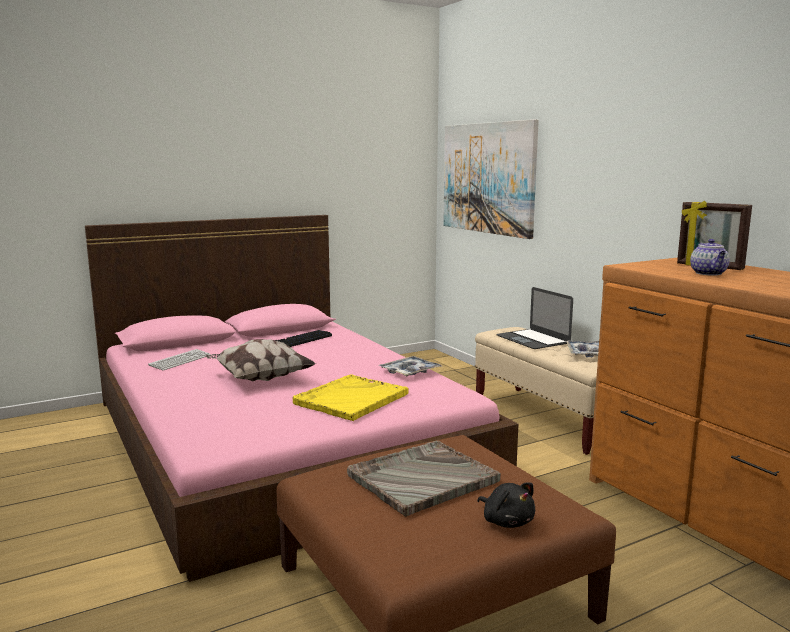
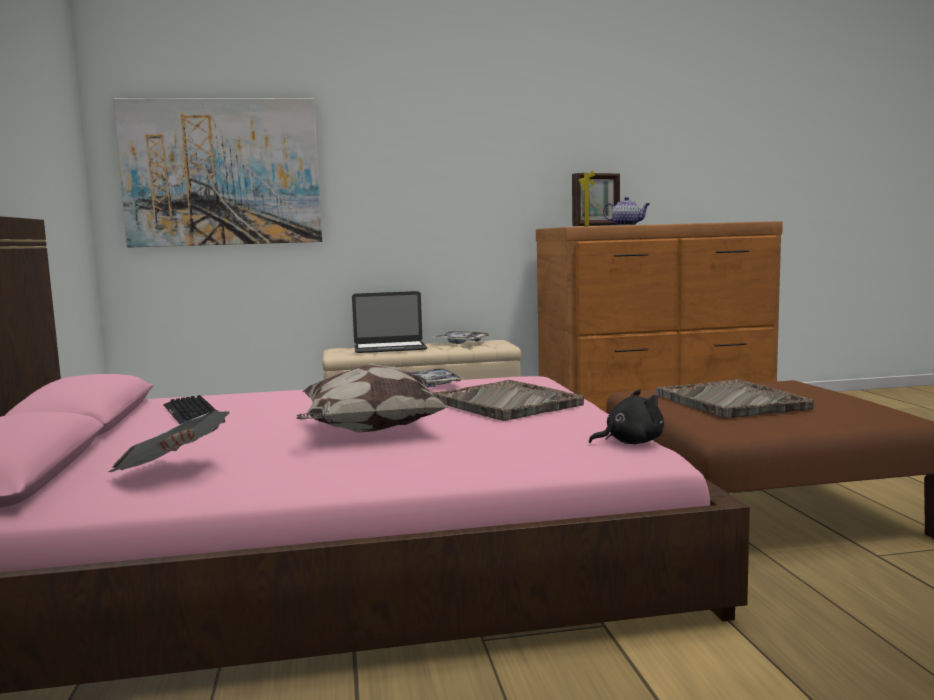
camera: 70 degrees left, 5 degrees down
(180, 361) = (172, 472): keyboard -> newspaper
(350, 399) = (506, 403): yellow tray -> grey tray
(506, 521) = (811, 392): black plush toy -> black plush toy (630, 442)

